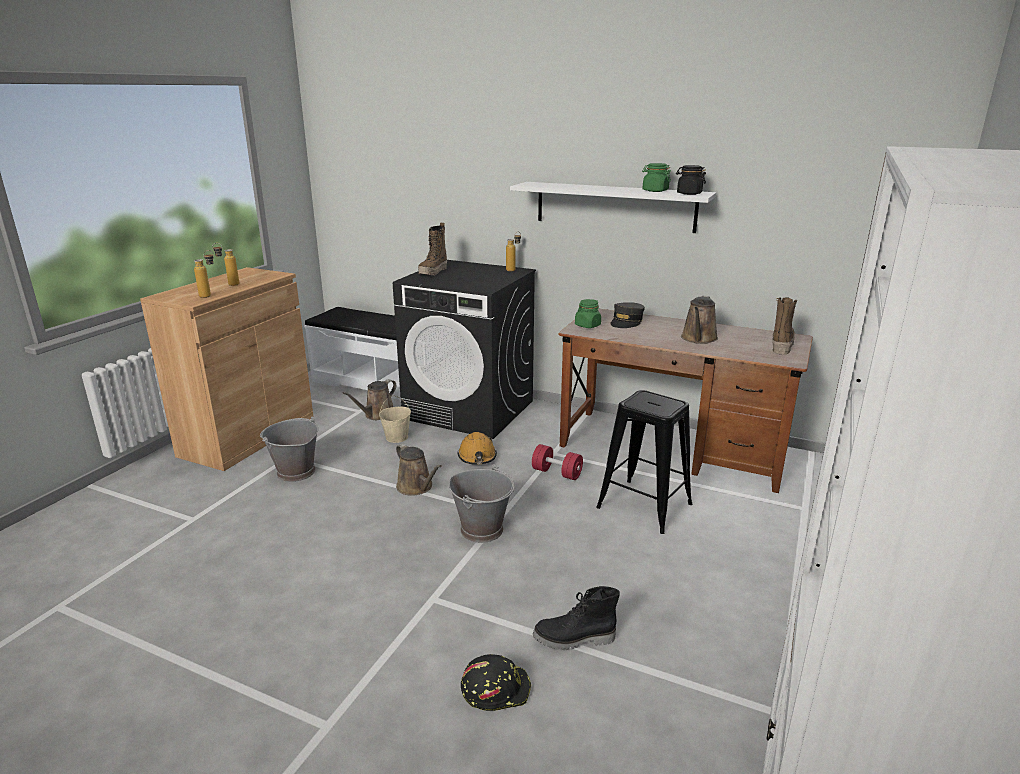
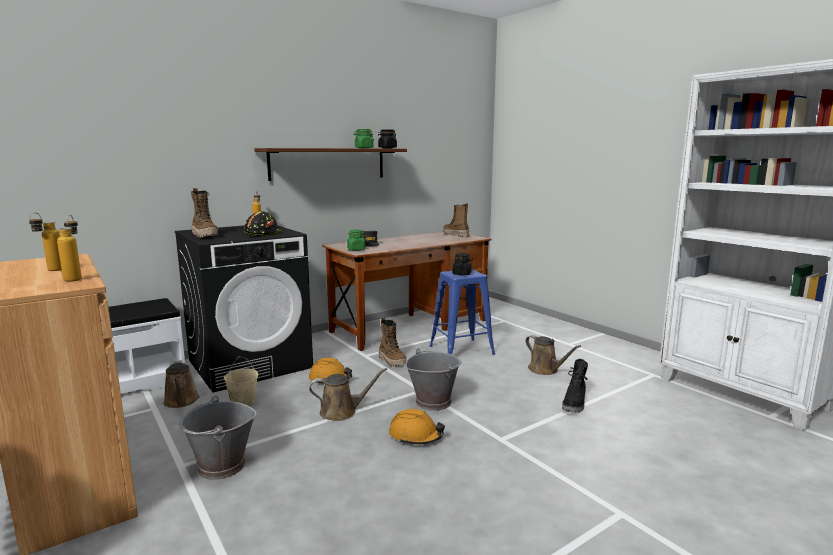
camera: 60 degrees left, 10 degrees down
(401, 542) = (415, 436): none -> orange hard hat
(495, 689) = (608, 439): black hard hat -> black hard hat (262, 233)
(557, 473) = (392, 361): red dumbbell -> boot
(614, 206) = (328, 163): white shelf -> brown shelf
(644, 506) = (461, 350): black stool -> blue stool
(648, 403) = (461, 274): none -> black jar
(698, 339) = (422, 241): brown watering can -> brown watering can (545, 370)

